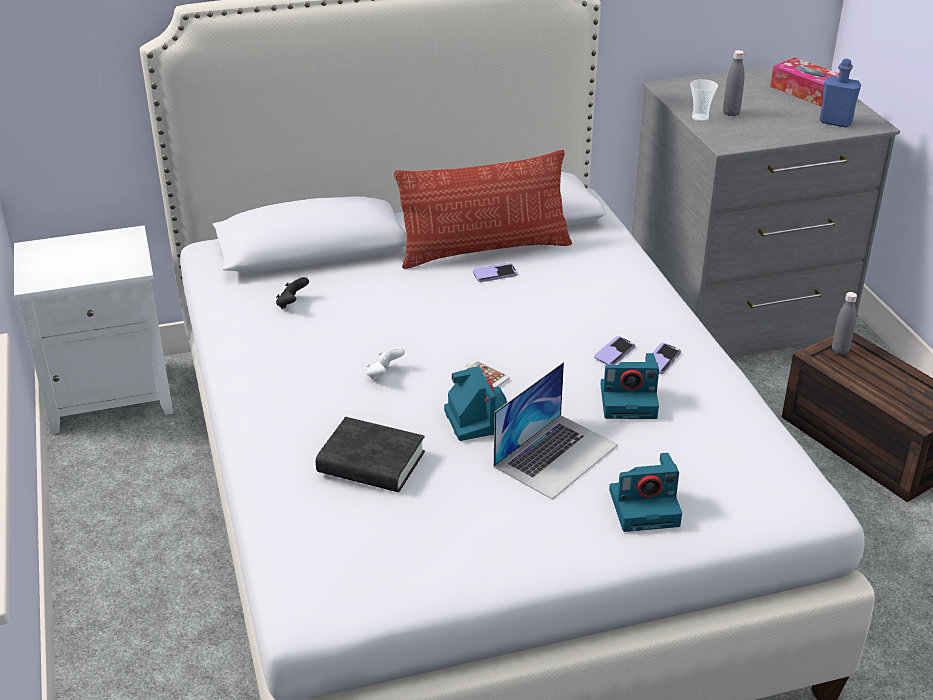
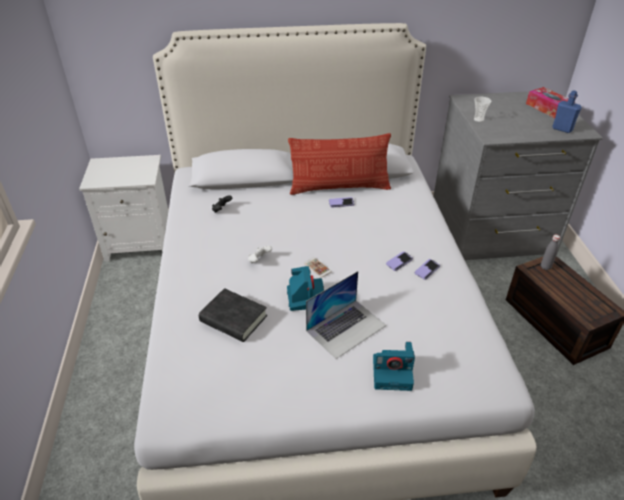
camera: 10 degrees right, 5 degrees up
(630, 400) = (401, 295): camera -> none
(731, 113) = (498, 118): grey bottle -> none

